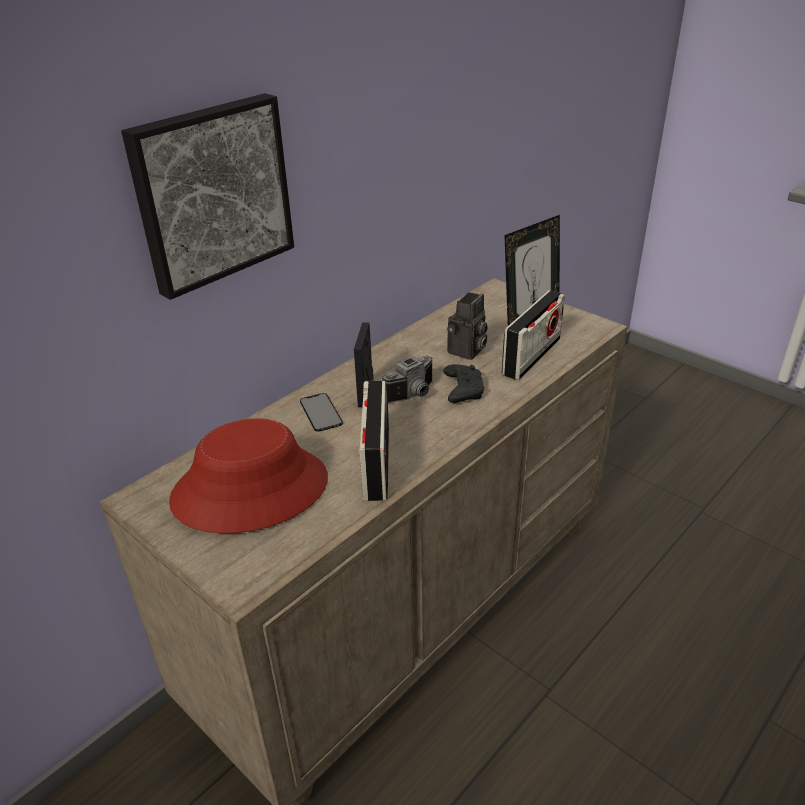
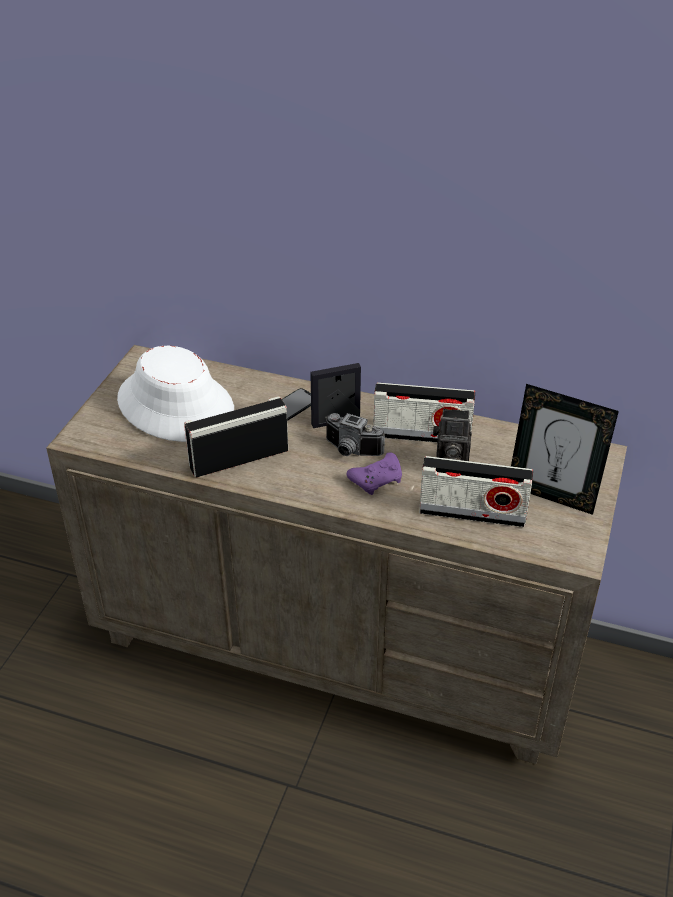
camera: 65 degrees right, 5 degrees up
(211, 193) = (268, 184): picture -> none
(250, 489) = (176, 405): red hat -> white hat
(419, 354) = (421, 435): none -> radio
(462, 390) = (377, 480): black game controller -> purple game controller

